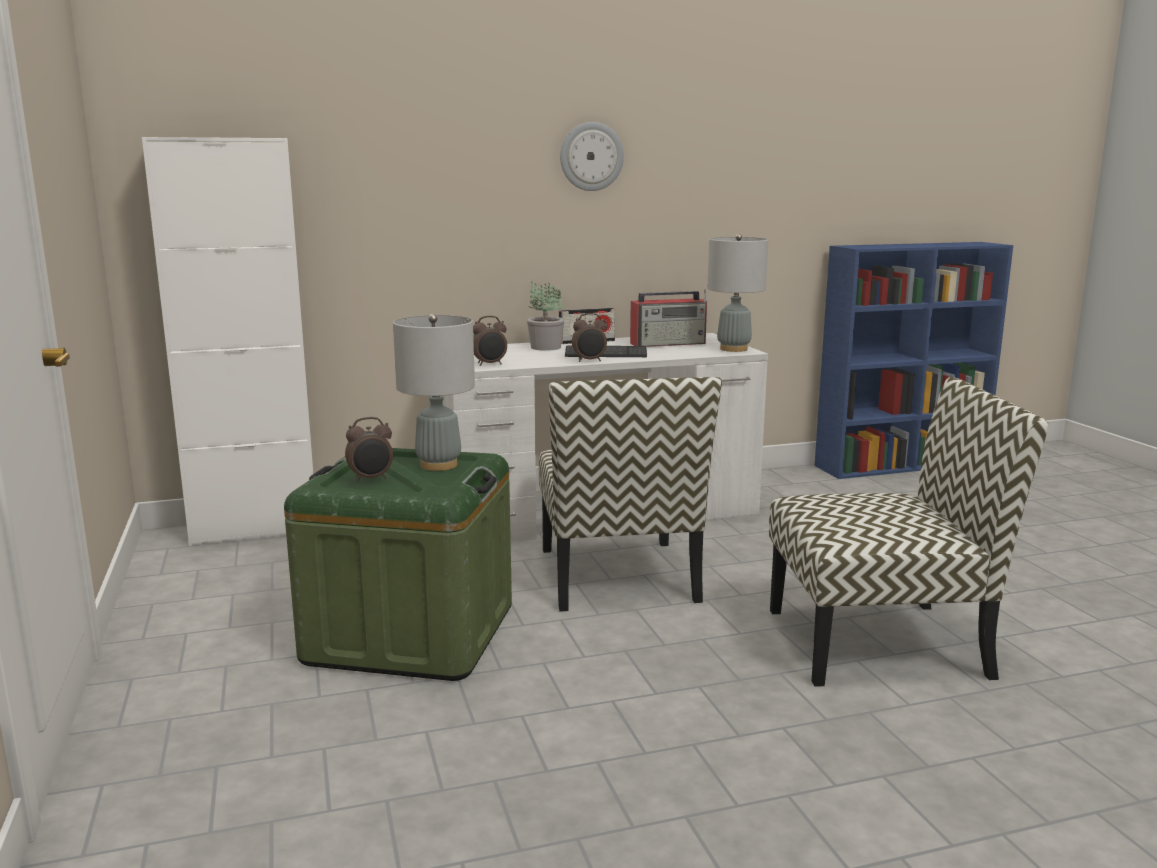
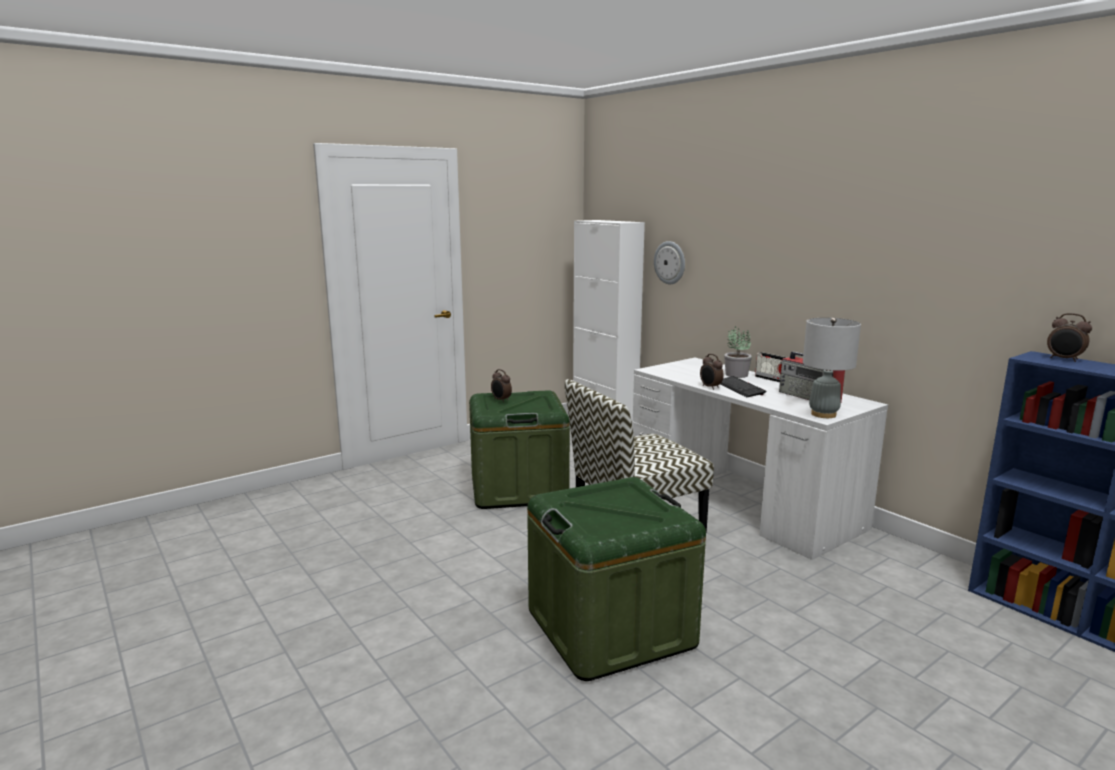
camera: 70 degrees right, 0 degrees up
(438, 465) = (536, 407): grey table lamp -> none
(490, 364) = (665, 372): alarm clock -> alarm clock (1064, 359)
(591, 156) = (805, 241): wall clock -> wall clock (670, 262)
(880, 642) = (610, 628): chair -> green storage box

